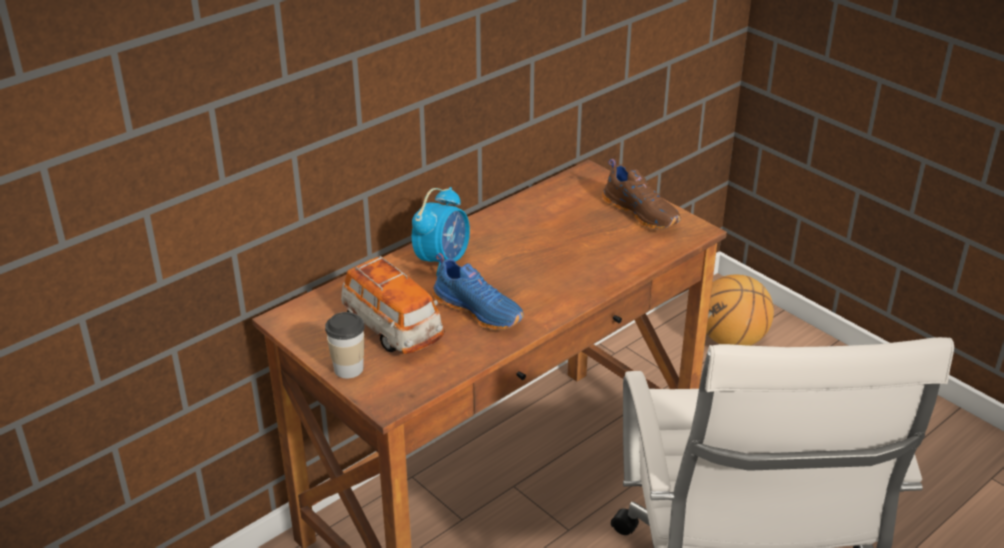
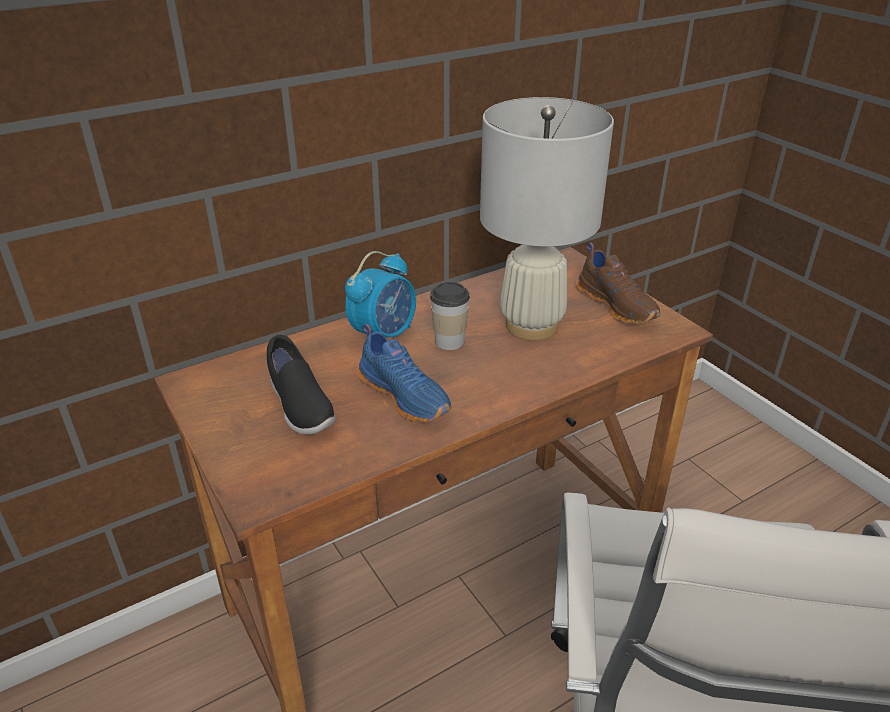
camera: 10 degrees right, 0 degrees up
(348, 369) = (229, 449): cup -> cup (449, 342)
(392, 329) = (299, 406): toy car -> black shoe
(570, 239) = (531, 325): none -> white table lamp
(732, 340) = (706, 446): basketball -> none

